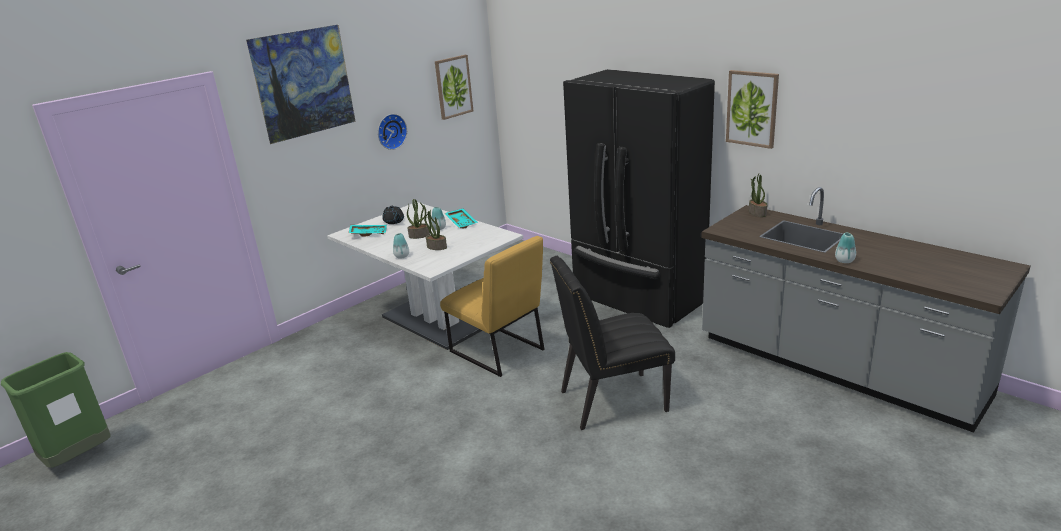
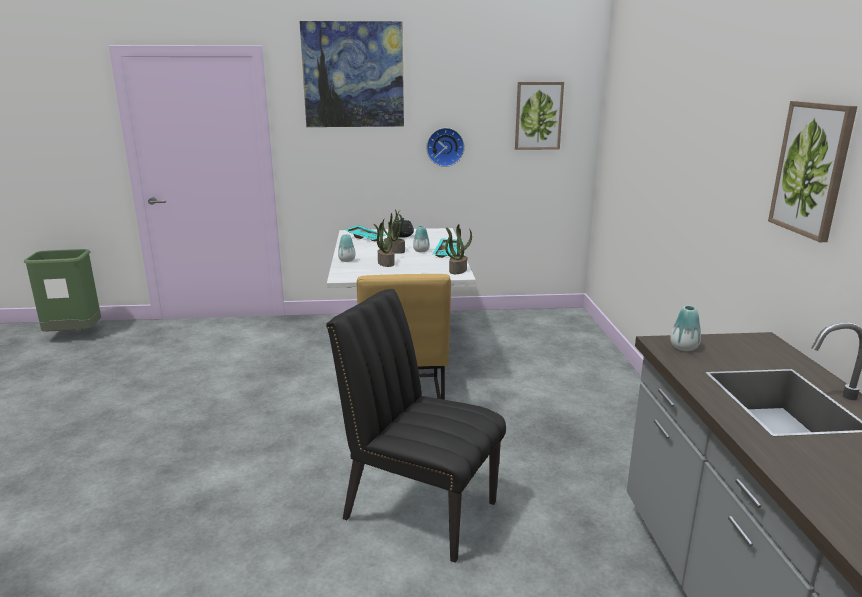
camera: 40 degrees right, 5 degrees down
(635, 300) = (618, 422): black fridge -> none
(757, 213) = (766, 346): potted plant -> potted plant (457, 270)
(844, 261) = (783, 463): vase -> vase (684, 348)

